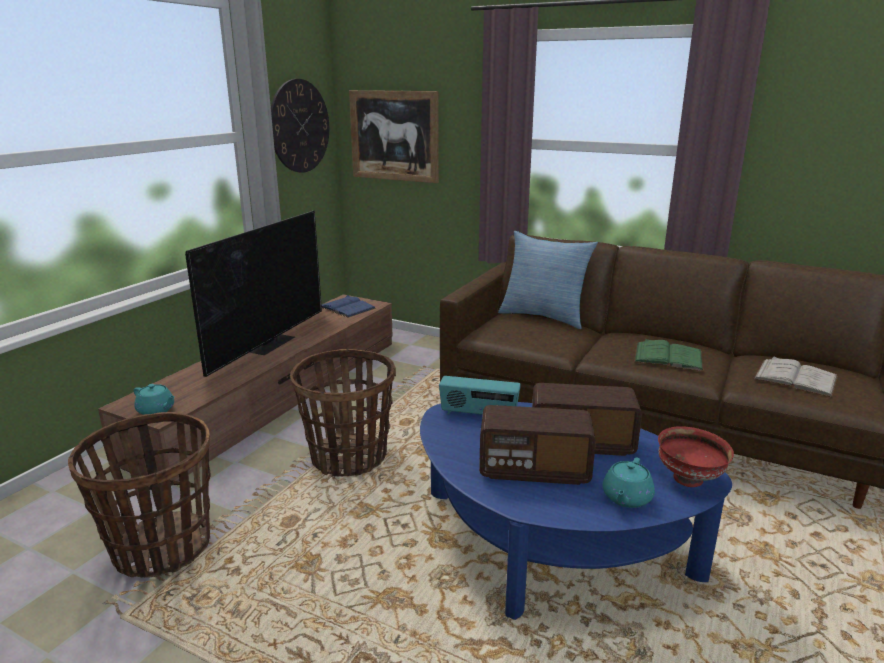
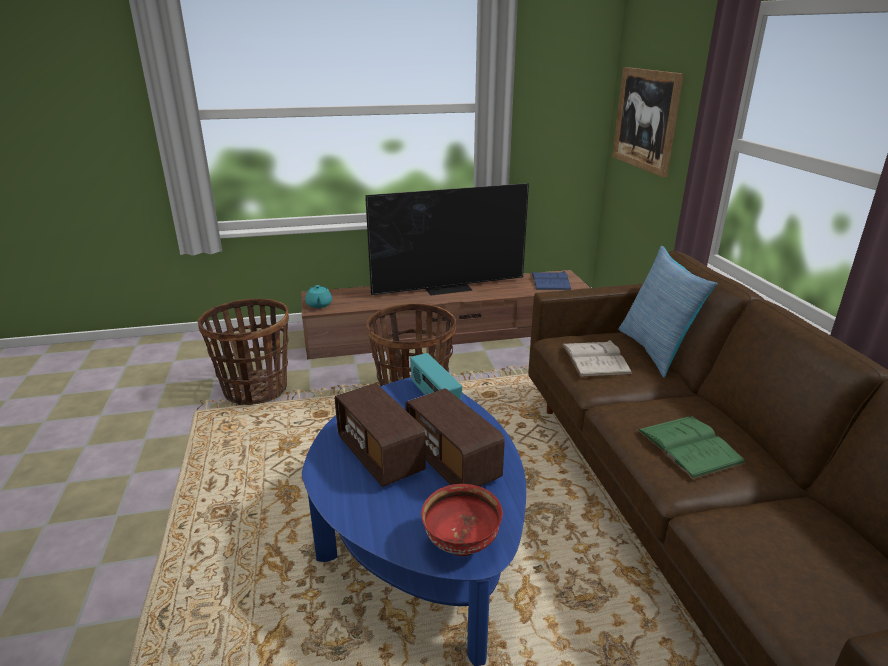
camera: 50 degrees right, 5 degrees up
(299, 126) = (559, 101): wall clock -> none
(626, 498) = (388, 518): turquoise teapot -> none
(795, 378) = (800, 556): white book -> white book (595, 359)

